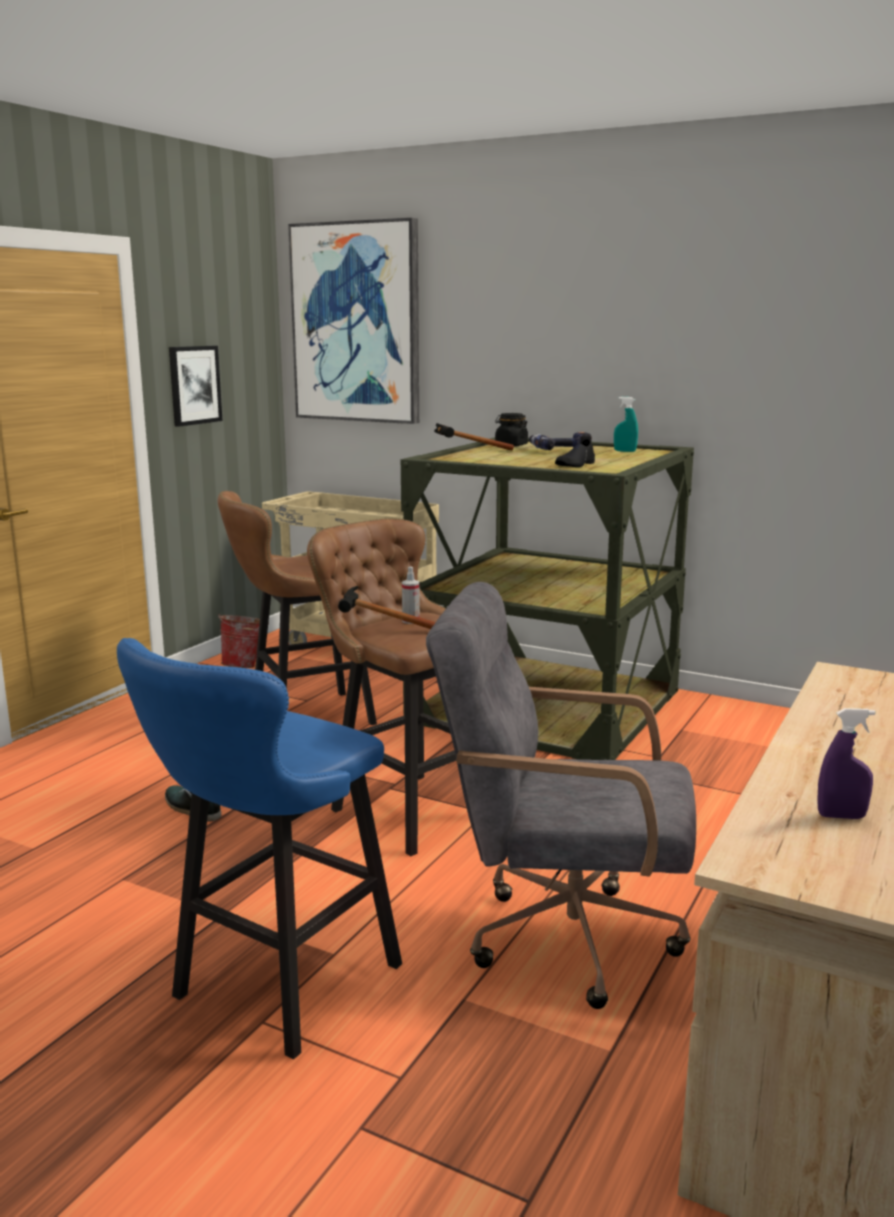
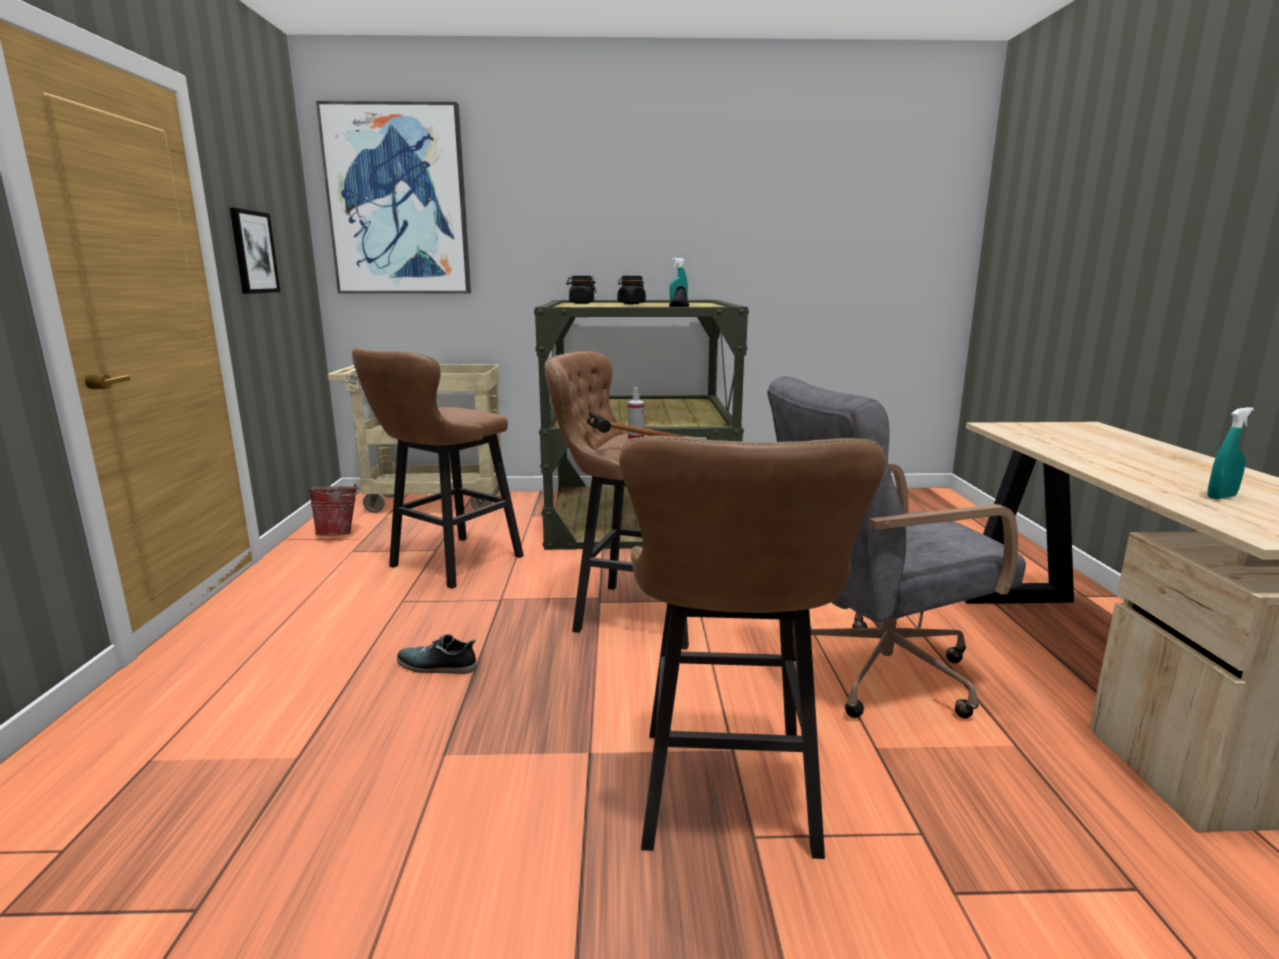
camera: 30 degrees left, 0 degrees up
(270, 994) = (727, 807): blue stool -> brown stool
(465, 452) = (563, 305): hammer -> none
(559, 450) = (631, 303): power drill -> black jar
(841, 816) = (1221, 497): purple spray bottle -> turquoise spray bottle

